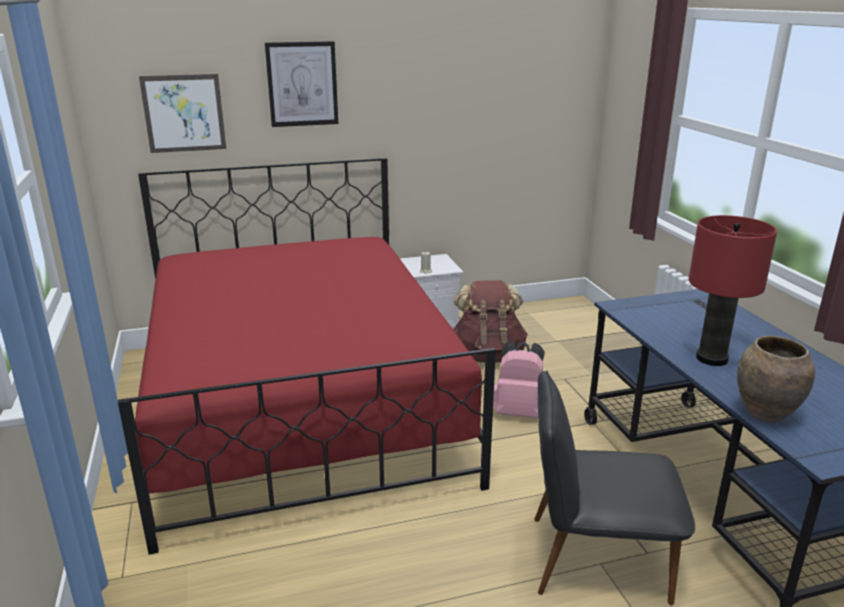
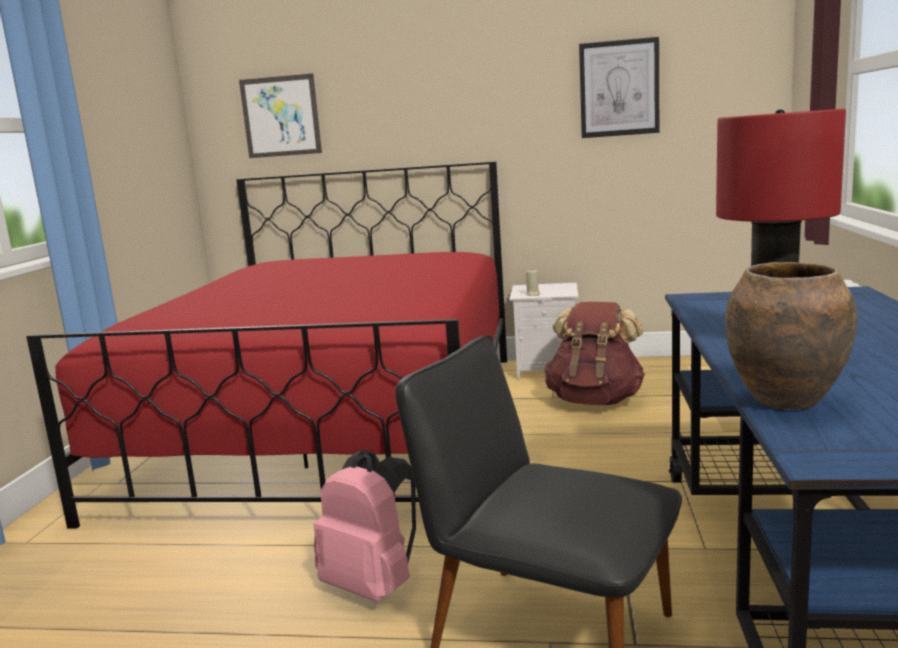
camera: 25 degrees right, 10 degrees down
(302, 84) = (399, 80): picture -> picture (619, 88)
(519, 412) = (585, 458): pink backpack -> pink backpack (373, 585)

